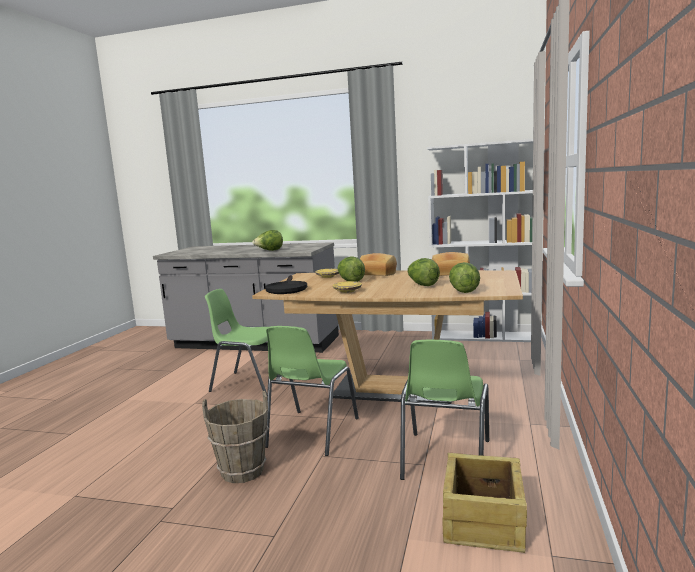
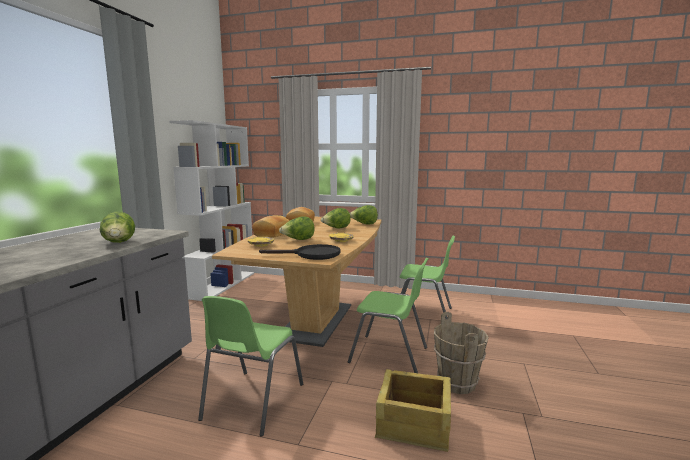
camera: 90 degrees left, 0 degrees up
(482, 520) = (477, 311): crate -> crate (414, 425)

